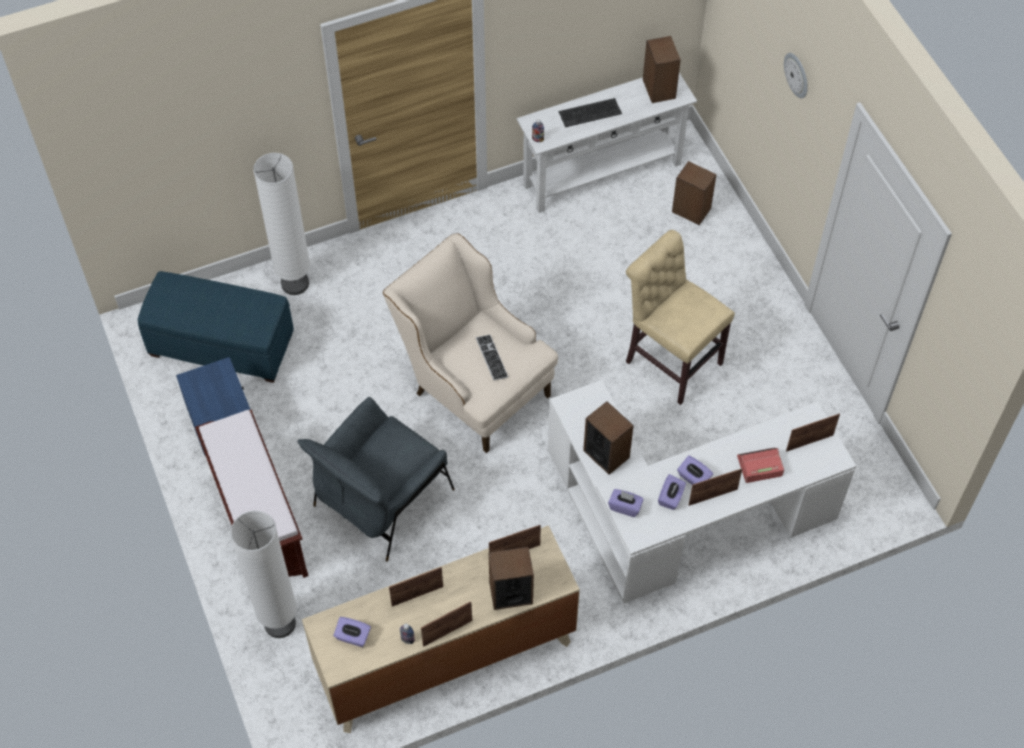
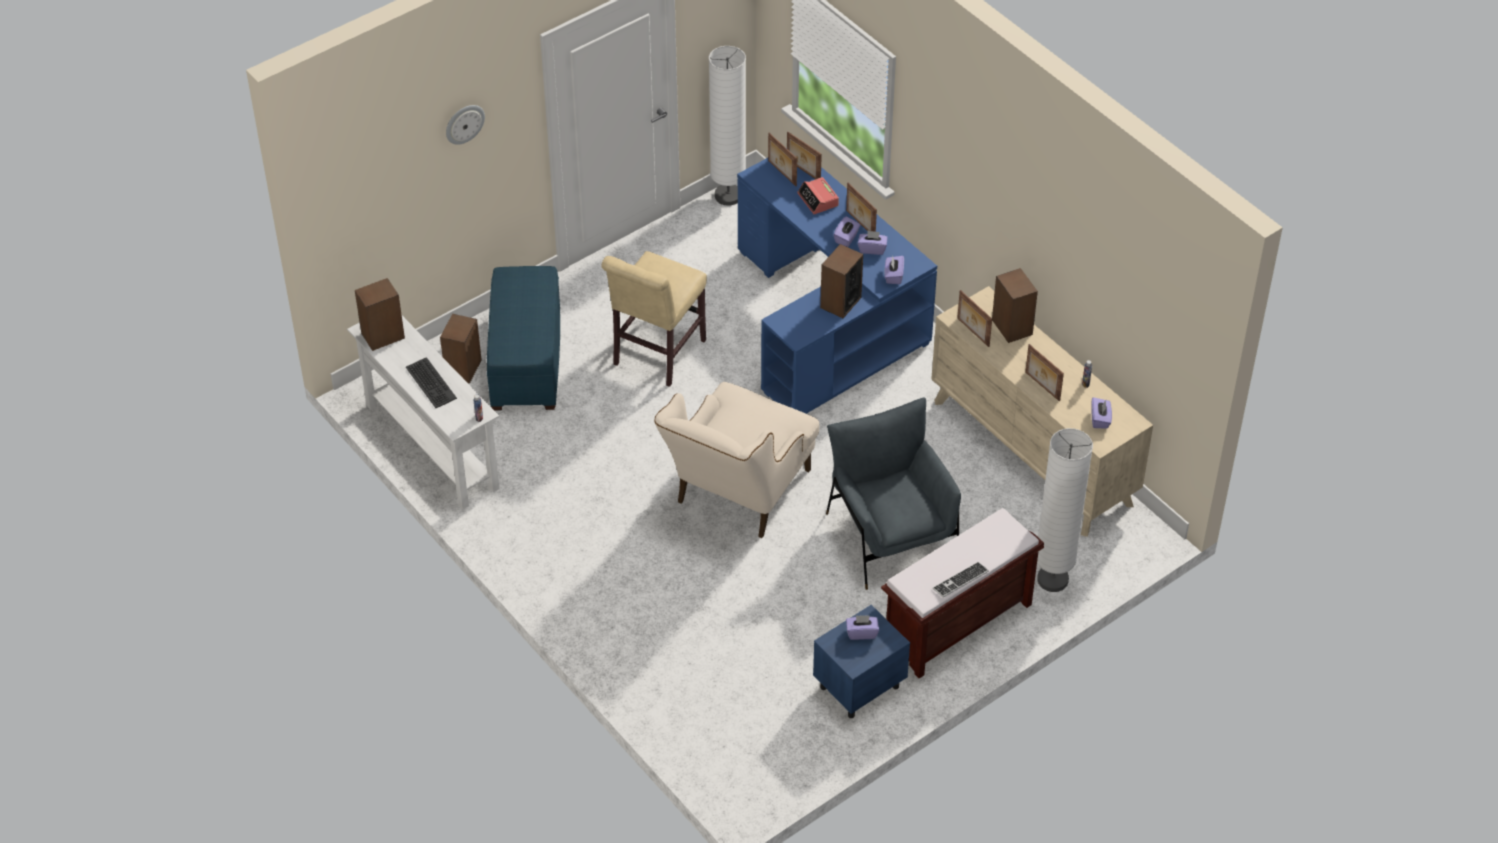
camera: 105 degrees left, 10 degrees down
(221, 394) = (862, 633): none -> purple tissue box
(222, 345) = (757, 718): blue ottoman -> blue ottoman (525, 361)
(295, 283) = (656, 676): white floor lamp -> white floor lamp (728, 196)
(382, 499) = (891, 536): grey armchair -> grey armchair turned 135 degrees counterclockwise
(447, 632) = (1066, 360): picture frame -> picture frame (803, 171)
(491, 358) = (750, 420): keyboard -> keyboard (960, 580)
(681, 519) = (829, 321): white desk -> blue desk

